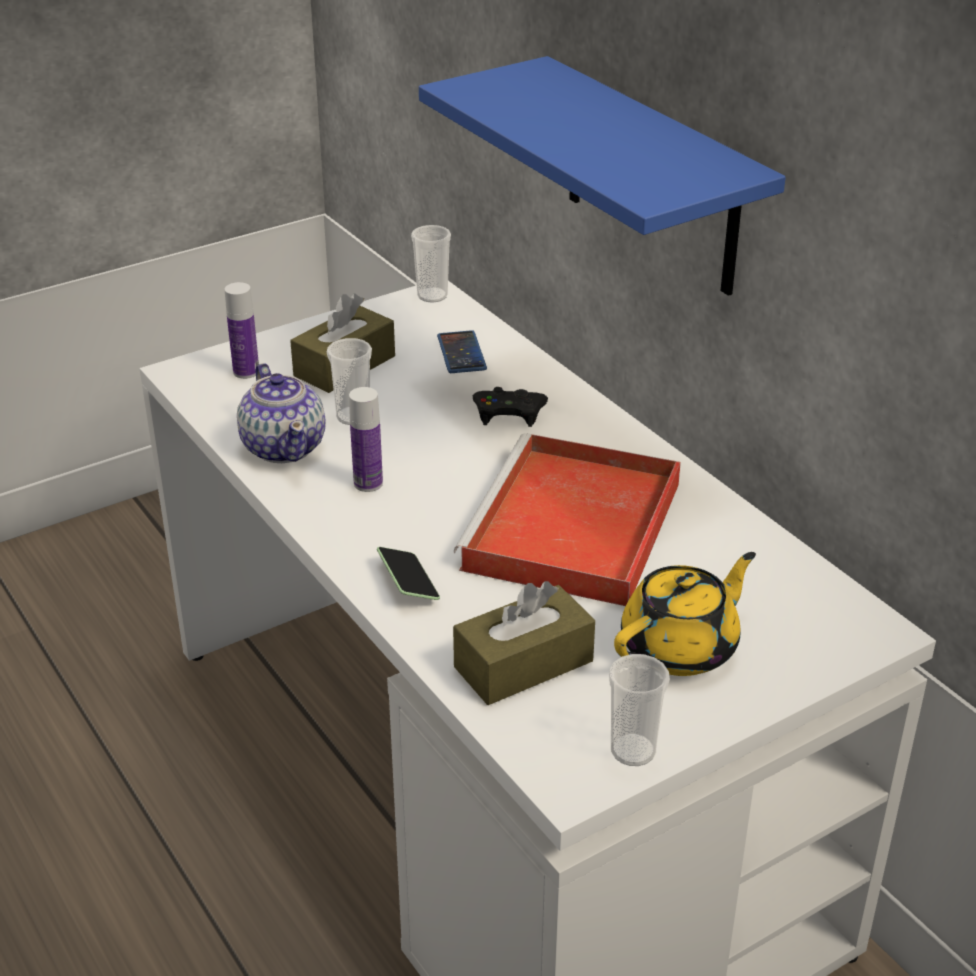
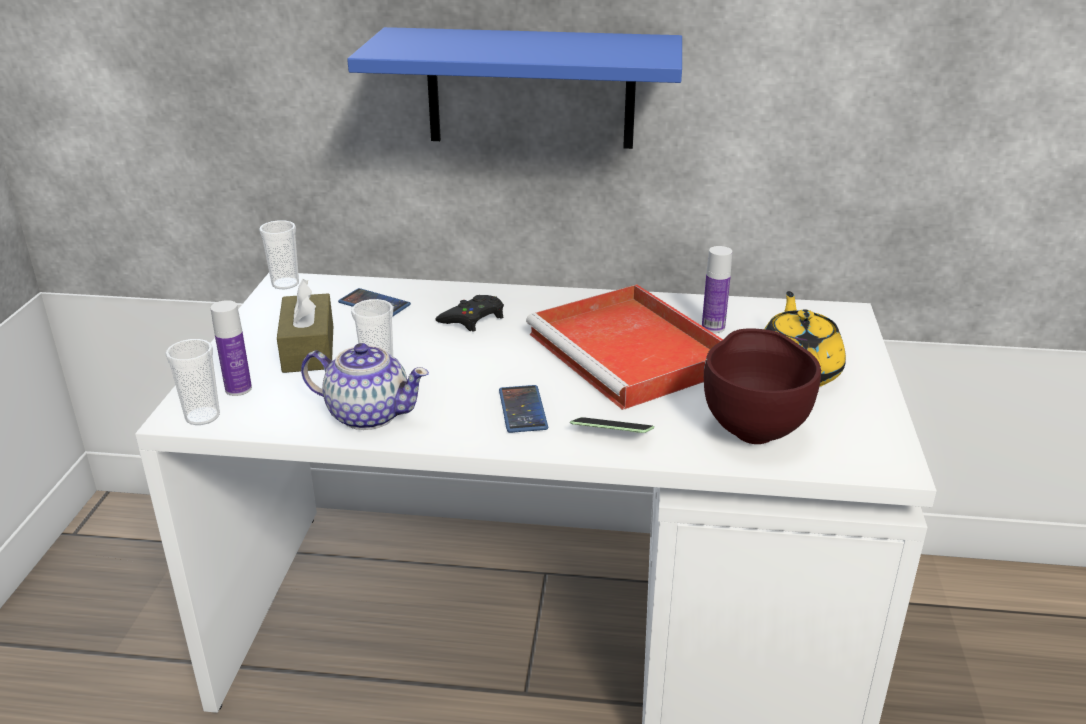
camera: 50 degrees left, 5 degrees down
(368, 483) = (470, 400): bottle -> bottle (713, 327)
(388, 517) = (522, 410): none -> phone
(523, 664) = (753, 430): brown tissue box -> brown bowl
(633, 751) = (880, 430): cup -> cup (202, 416)

